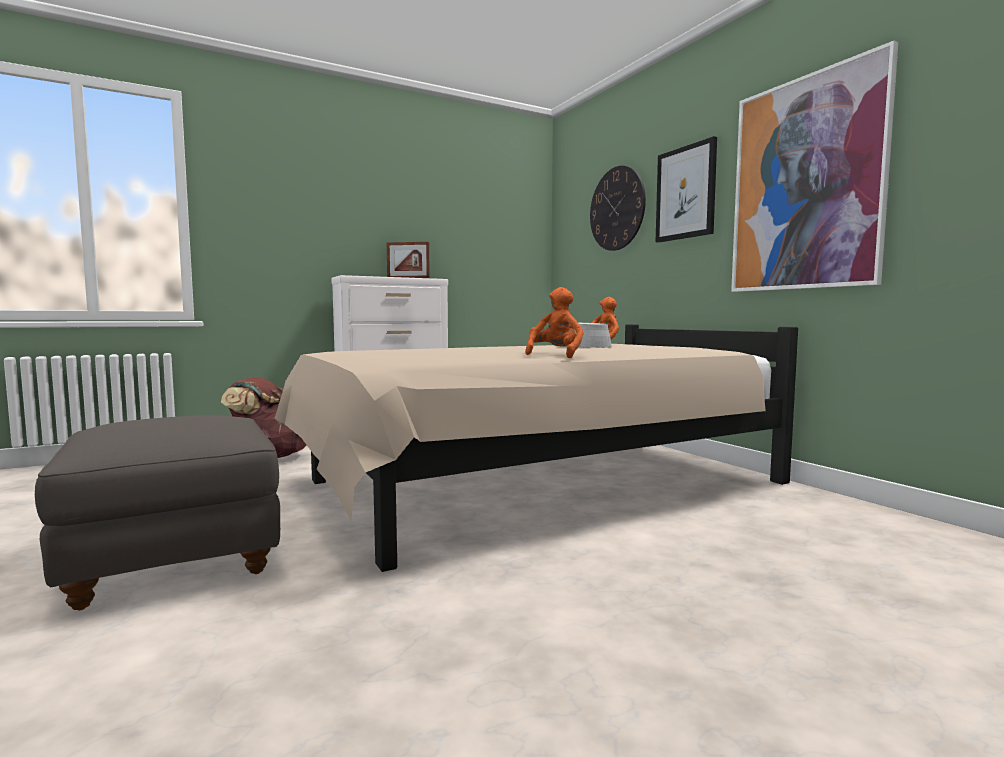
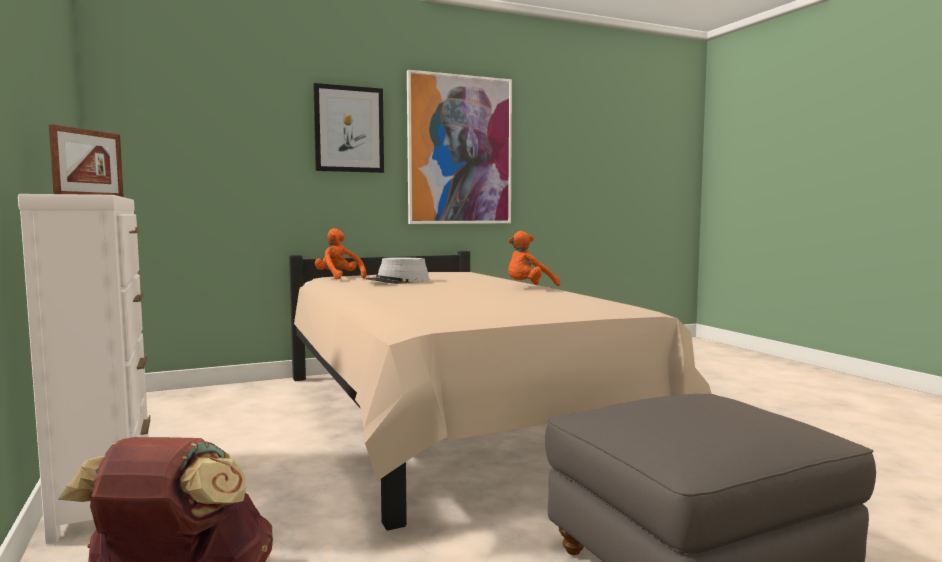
camera: 85 degrees left, 0 degrees up
(555, 355) = (529, 288): orange plush toy -> orange plush toy turned 60 degrees counterclockwise
(617, 209) = (244, 122): wall clock -> none

